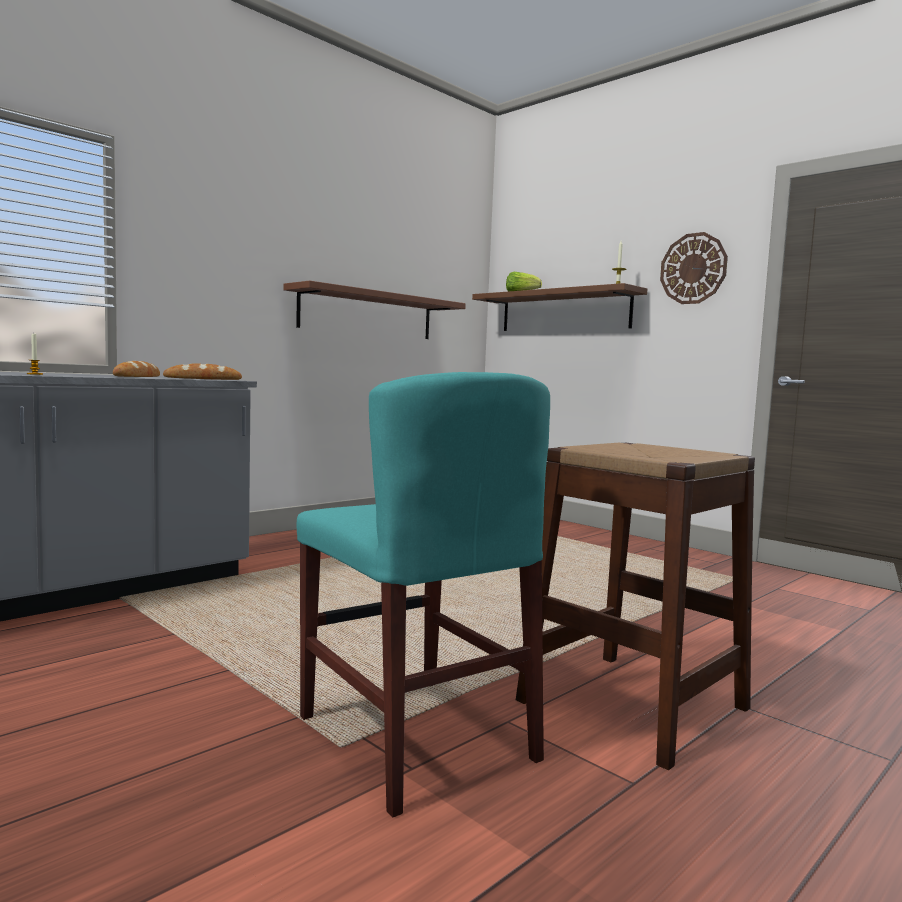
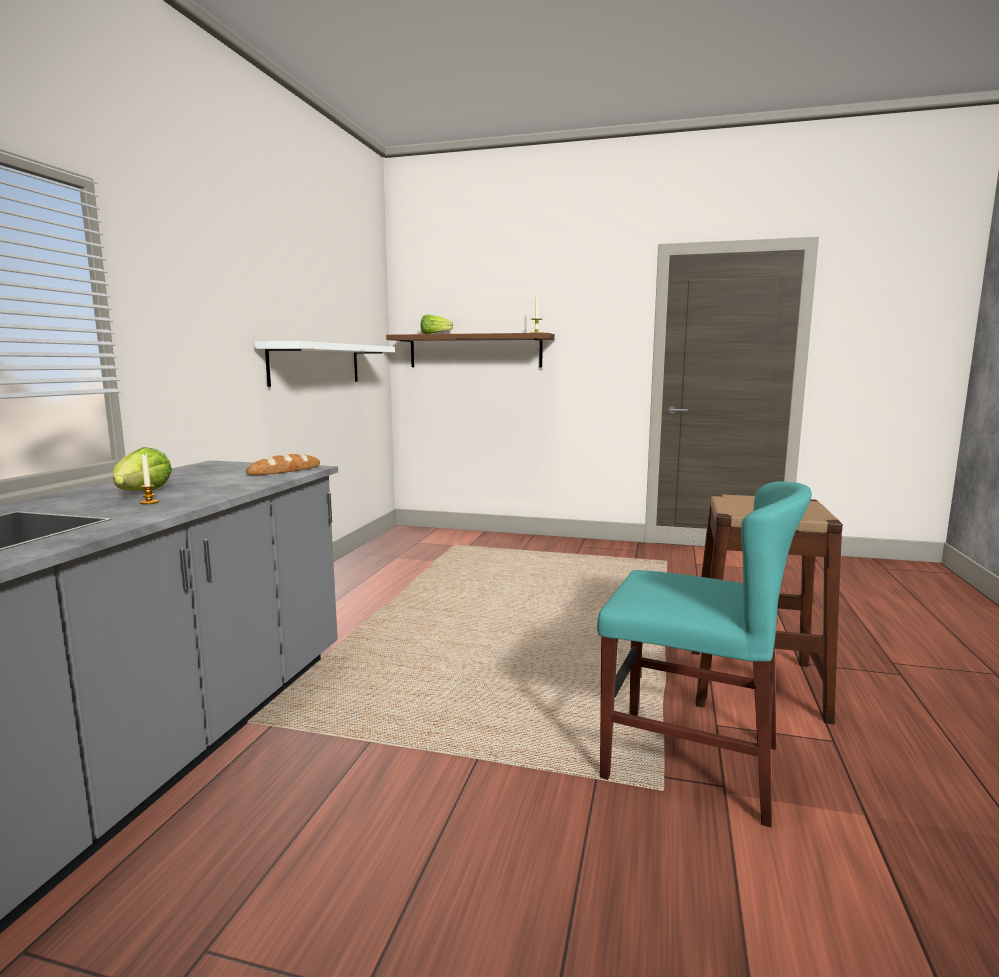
camera: 30 degrees left, 5 degrees up
(56, 374) = (142, 493): none -> lettuce
(137, 376) = (221, 479): bread -> none
(367, 314) = (316, 364): brown shelf -> white shelf
(693, 268) = (594, 320): wall clock -> none

